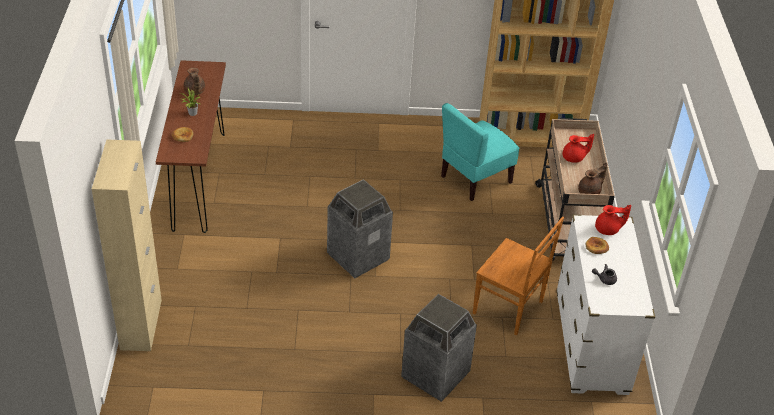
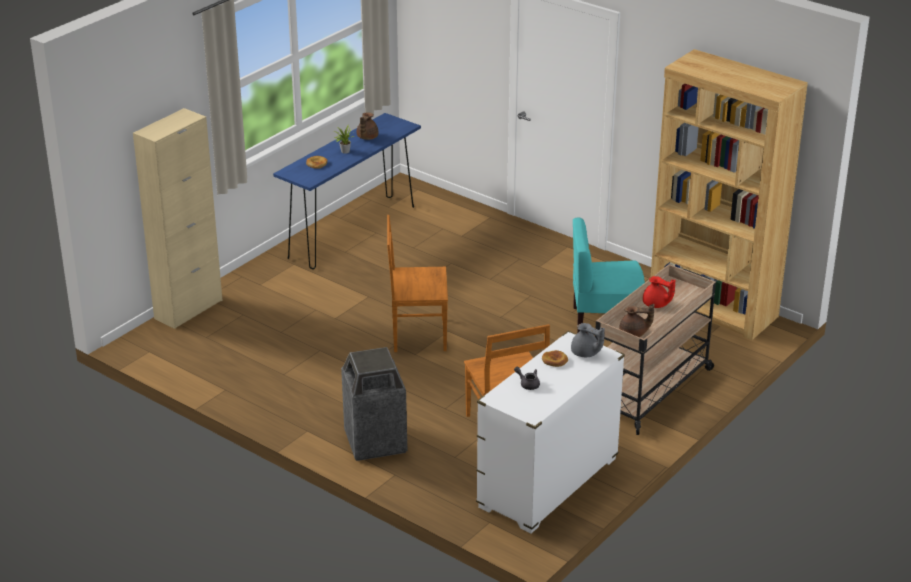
camera: 40 degrees right, 10 degrees down
(198, 180) = (352, 232): brown console table -> blue console table
(357, 257) = (417, 335): trash can -> brown chair
(608, 229) = (585, 353): red teapot -> grey teapot

